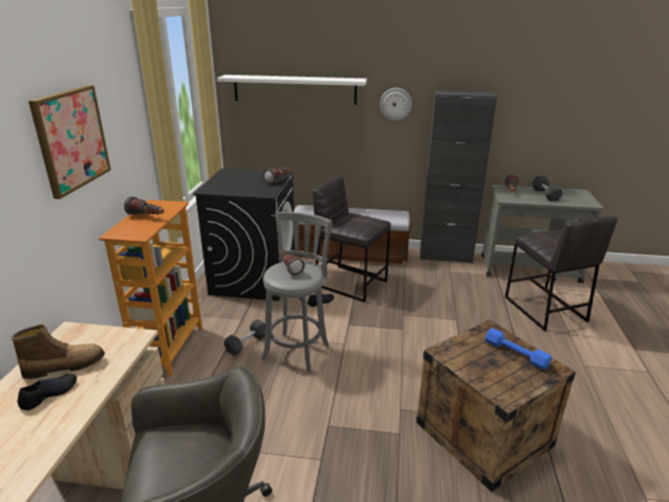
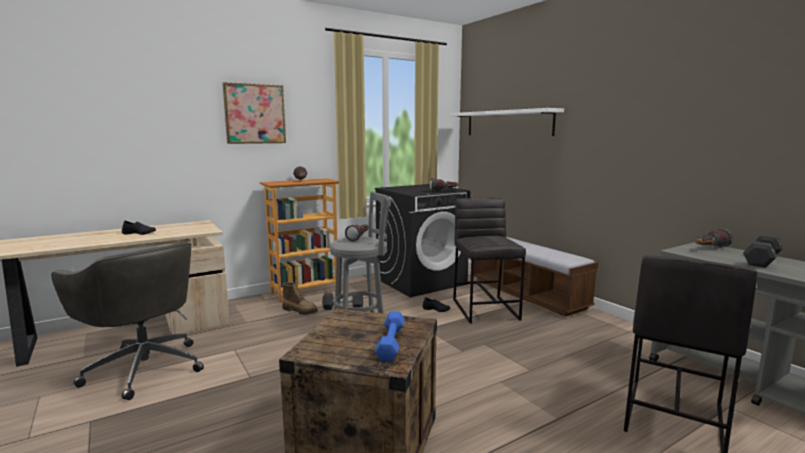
camera: 50 degrees right, 15 degrees down
(65, 366) = (167, 229): boot -> boot (300, 311)
(395, 104) = (589, 134): wall clock -> none
(445, 256) = (630, 328): black cabinet -> none

